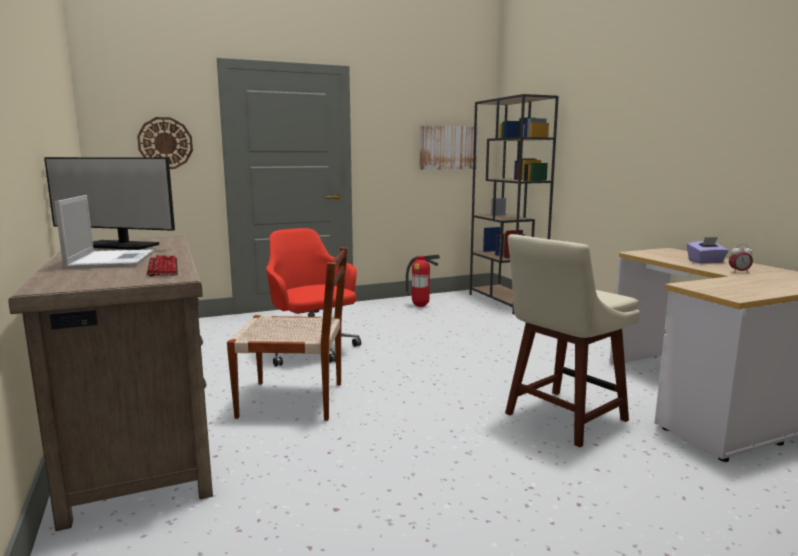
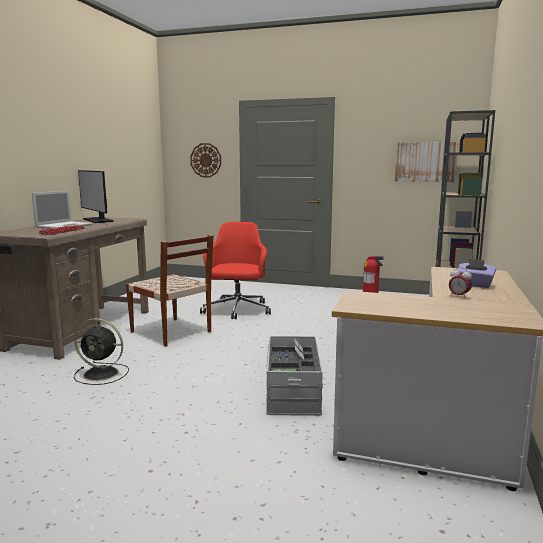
camera: 40 degrees right, 0 degrees up
(329, 487) = (102, 374): none -> black fan
(562, 418) = (292, 391): beige stool -> grey storage box

